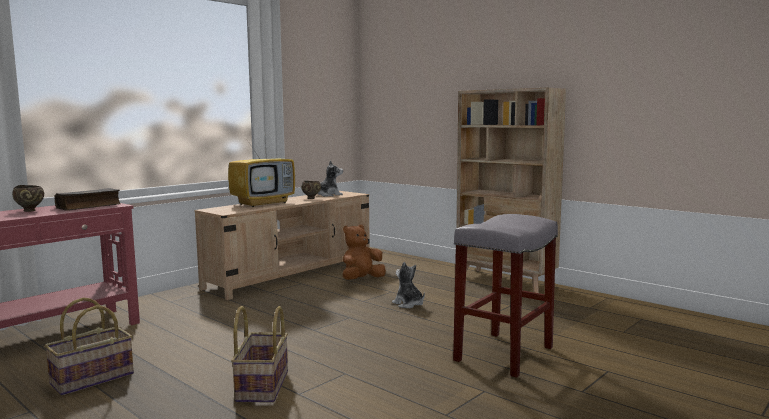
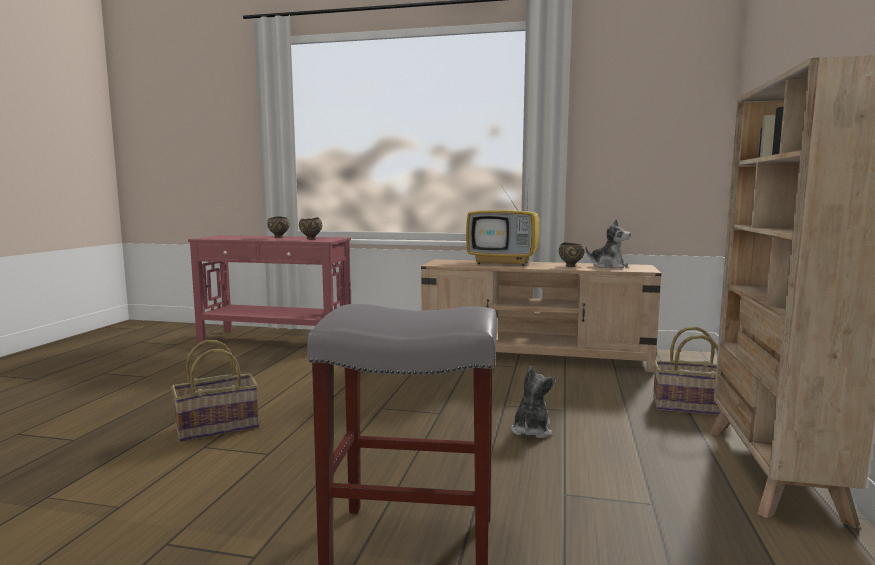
camera: 60 degrees right, 0 degrees up
(89, 206) = (310, 239): book -> brown bowl
(92, 379) = (207, 373): basket -> basket (690, 407)
(361, 280) = (578, 386): brown plush toy -> none

